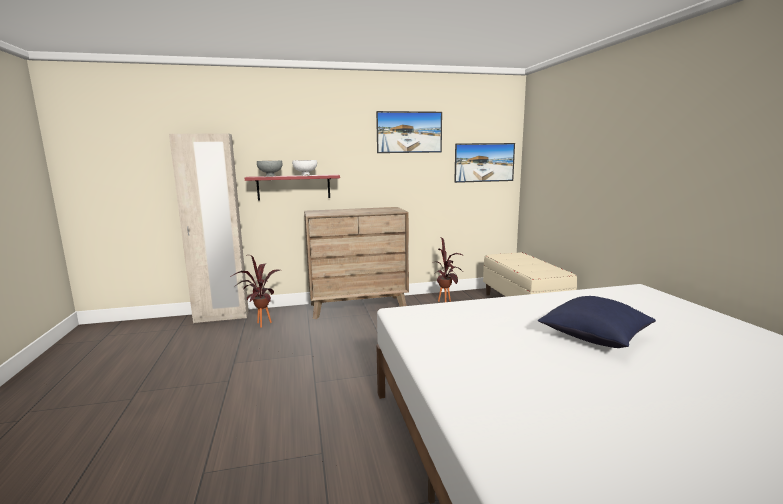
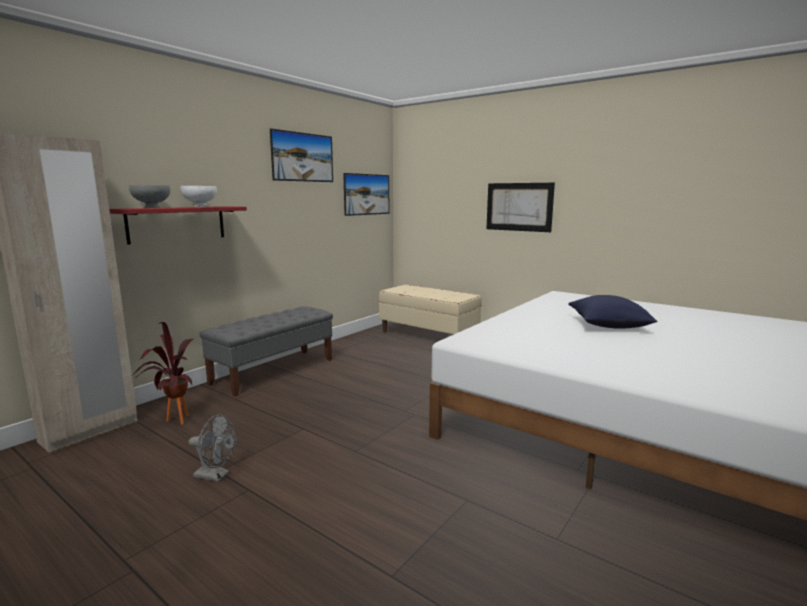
camera: 40 degrees left, 0 degrees up
(228, 365) = (216, 476): none -> grey fan
(358, 307) = (274, 371): brown dresser -> grey bench
(447, 301) = (358, 345): potted plant -> none
(618, 178) = (519, 207): none -> picture

